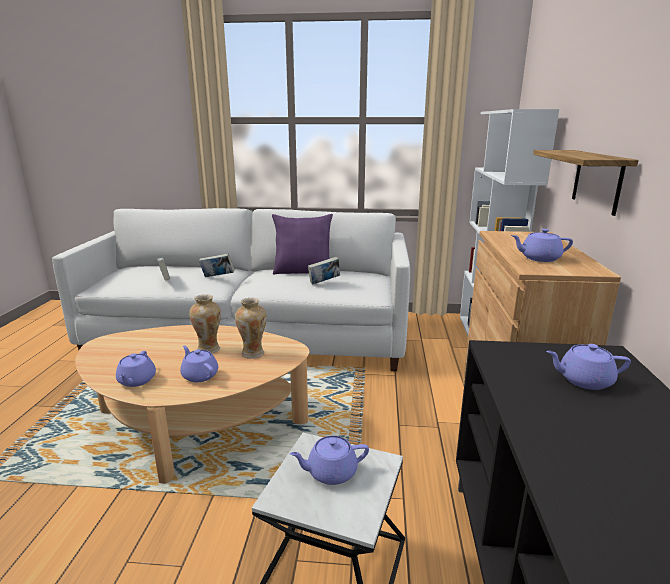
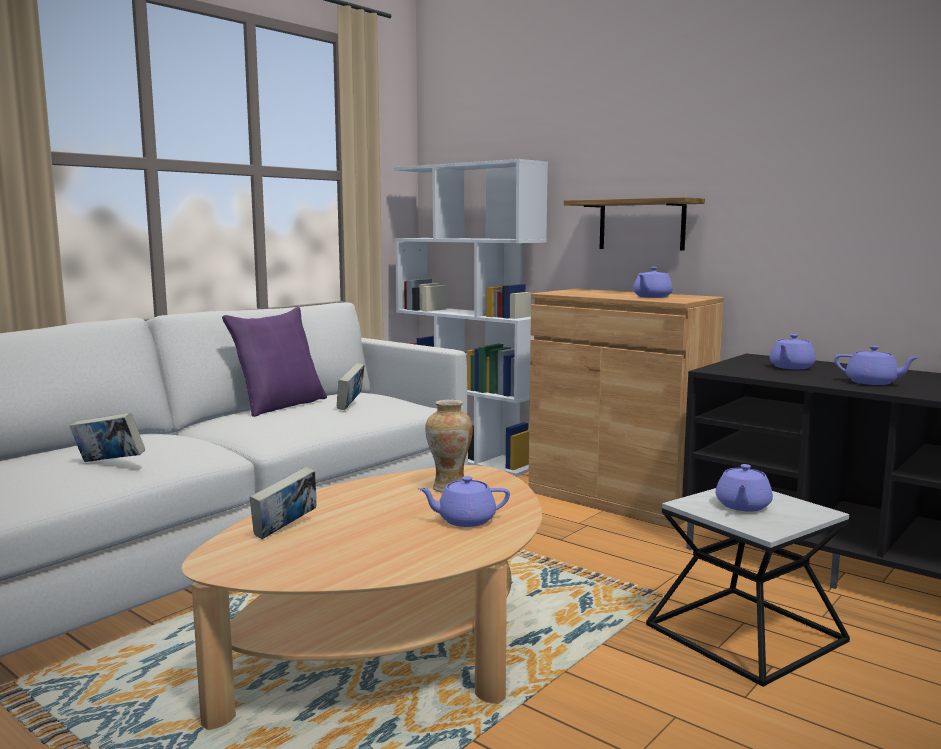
camera: 55 degrees left, 10 degrees down
(136, 381) = (419, 555): purple teapot -> purple teapot (872, 382)
(209, 349) = (391, 505): vase -> none
(217, 277) = (189, 437): book -> book (285, 530)

